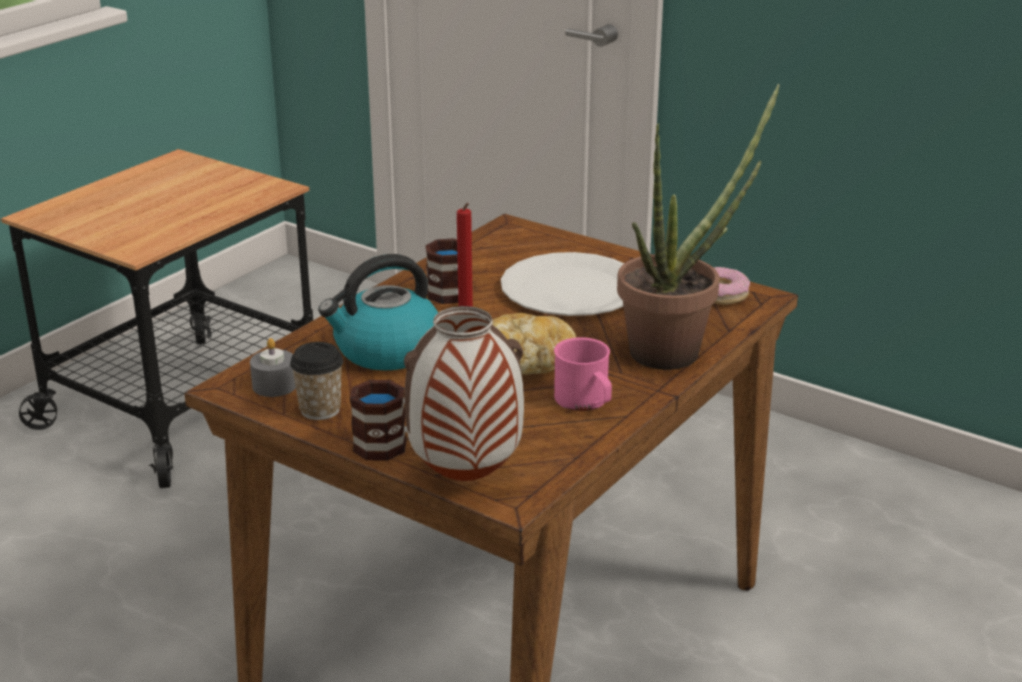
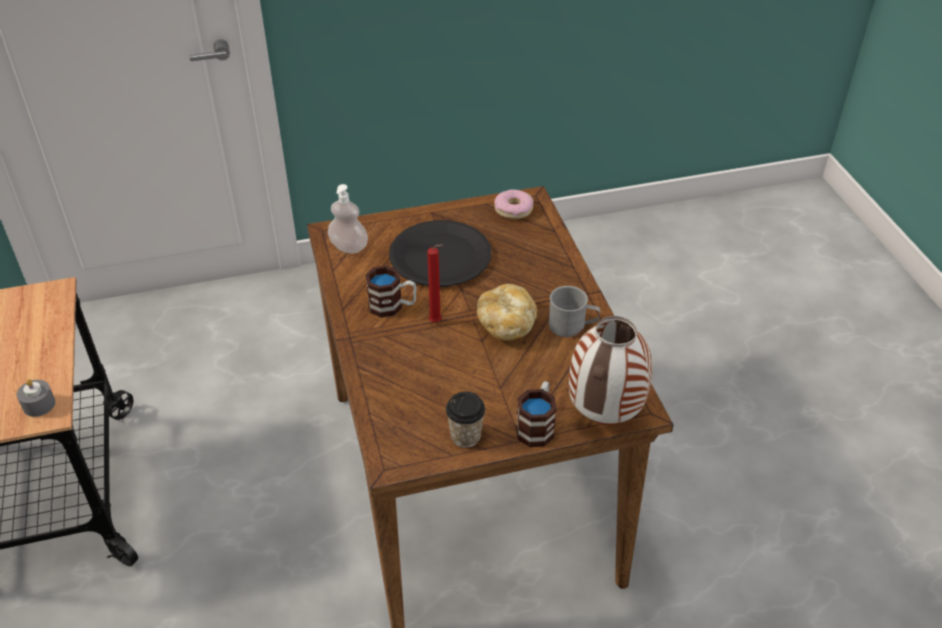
camera: 50 degrees left, 15 degrees up
(274, 385) = (412, 441): grey candle -> grey candle (39, 405)
(386, 351) = (425, 370): kettle -> none
(504, 243) = (349, 247): none -> soap dispenser
(571, 289) = (440, 256): white plate -> black plate
(586, 402) = (572, 326): pink mug -> grey mug
(677, 349) = (553, 260): potted plant -> none

